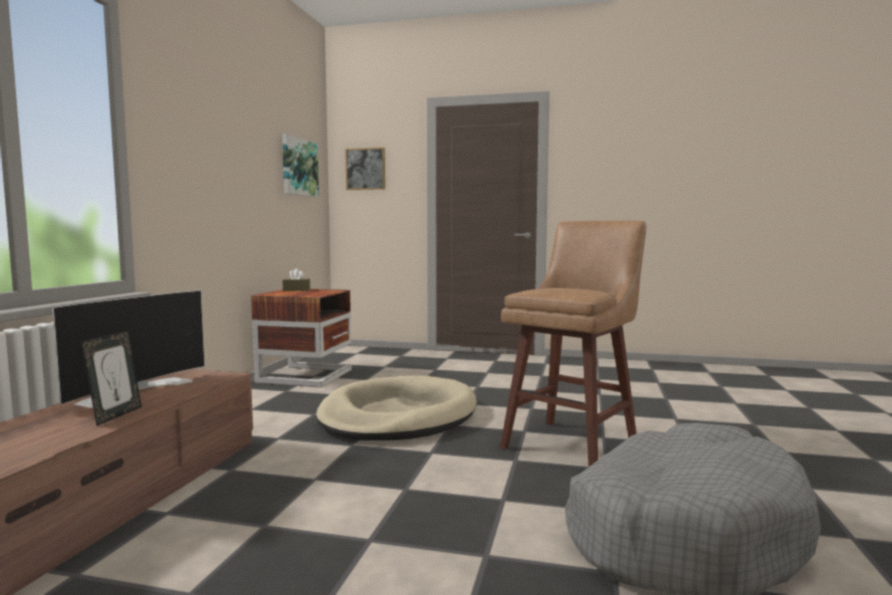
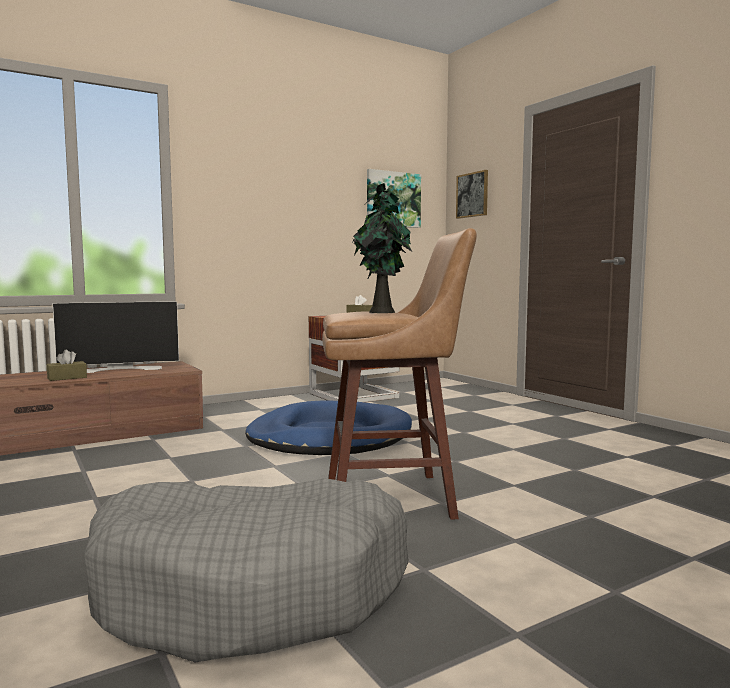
camera: 45 degrees right, 0 degrees up
(115, 415) = (67, 378): picture frame -> brown tissue box
(398, 416) = (329, 437): beige dog bed -> blue dog bed
(576, 288) = (380, 312): none -> potted plant

